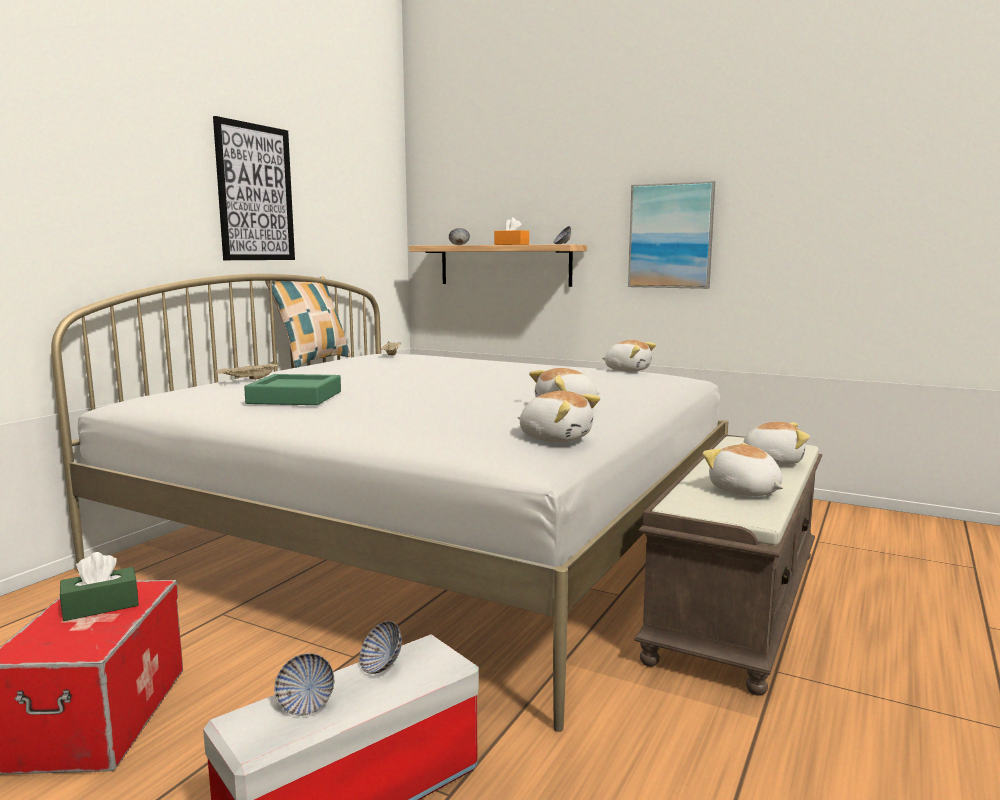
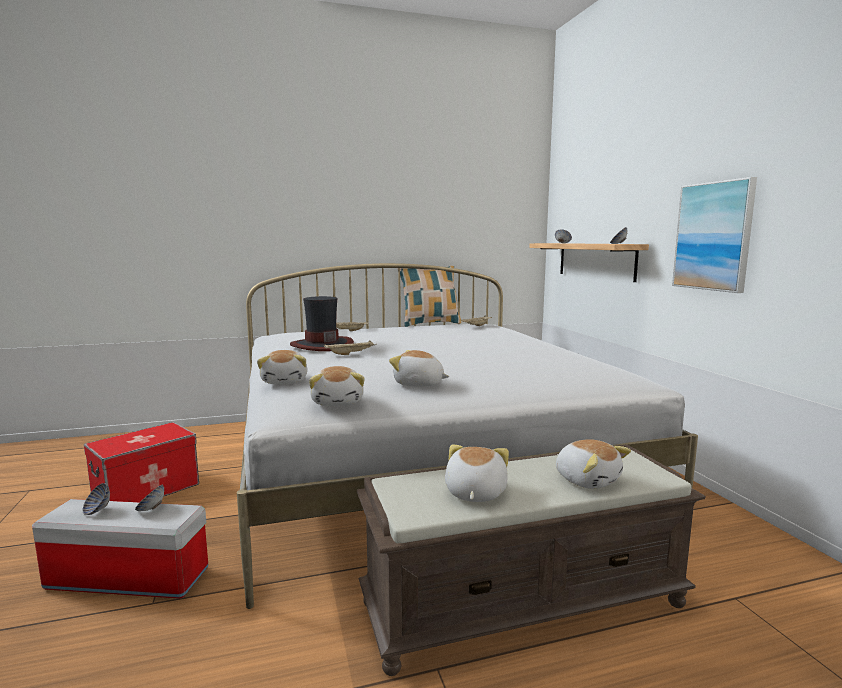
camera: 45 degrees right, 0 degrees up
(101, 606) = (153, 435): green tissue box -> none
(255, 193) = (395, 210): picture -> none
(295, 397) = (321, 345): green tray -> hat
(378, 399) = (351, 354): none -> beige tray
(511, 244) = (589, 243): orange tissue box -> none
(627, 370) = (599, 364): plush toy -> plush toy (285, 381)

